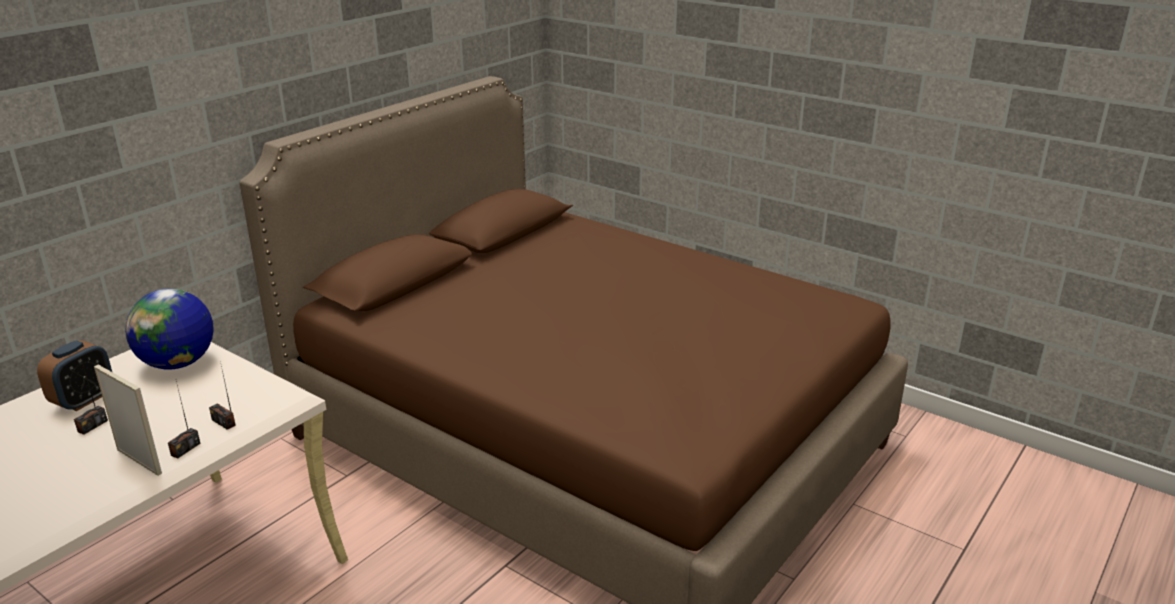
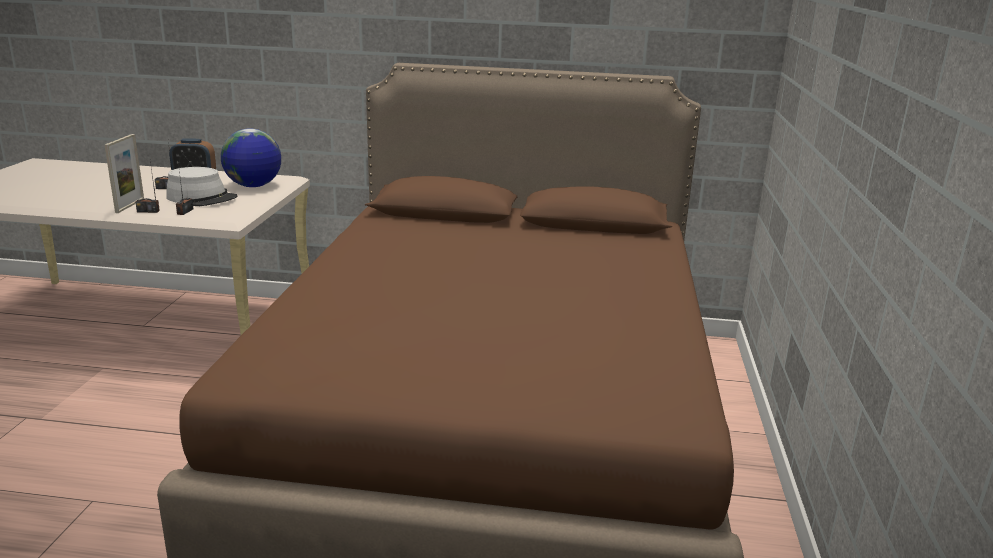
camera: 60 degrees right, 5 degrees down
(179, 404) = (202, 198): none -> grey hat

